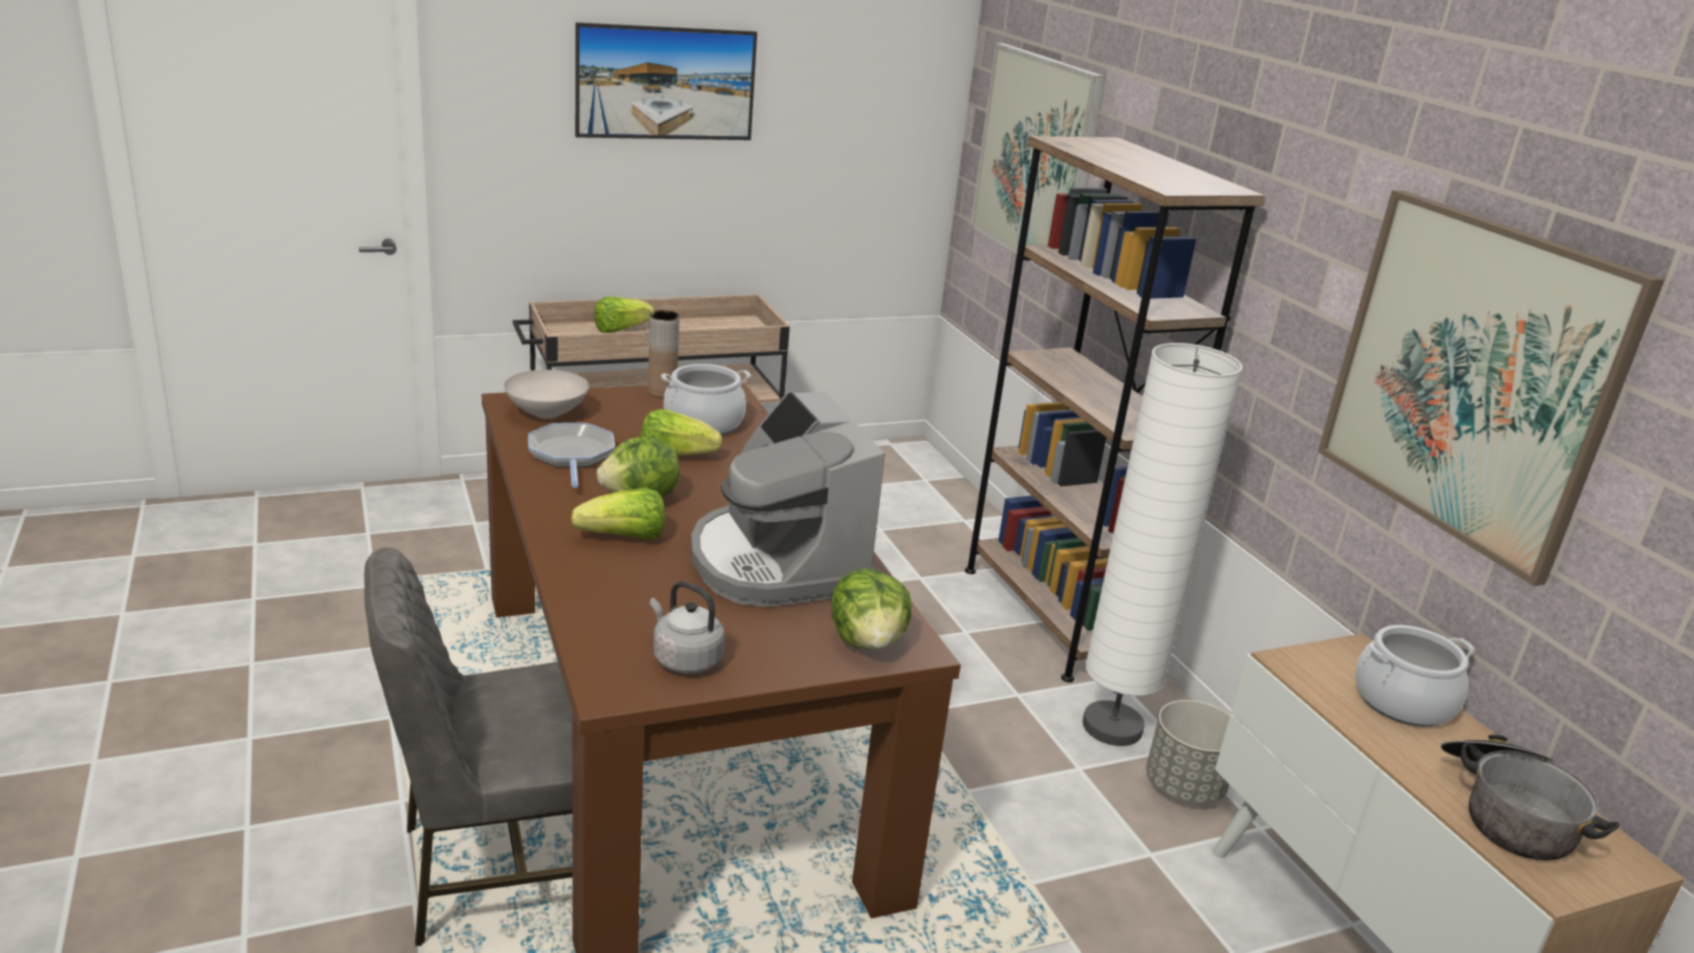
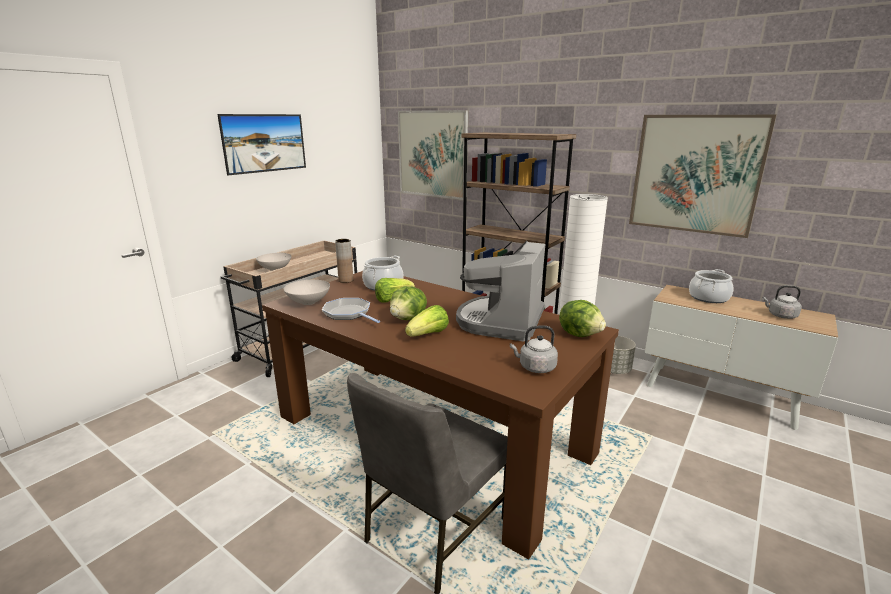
camera: 30 degrees left, 5 degrees down
(620, 330) = (274, 269): lettuce -> white bowl
(777, 563) = (501, 321): coffee machine -> coffee machine turned 75 degrees clockwise
(1506, 813) = (780, 316): cooking pot -> grey kettle

